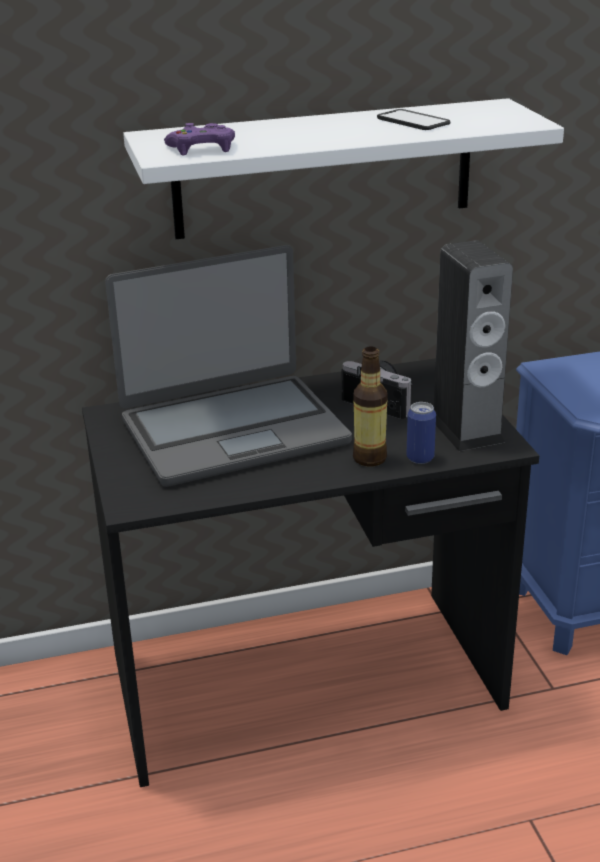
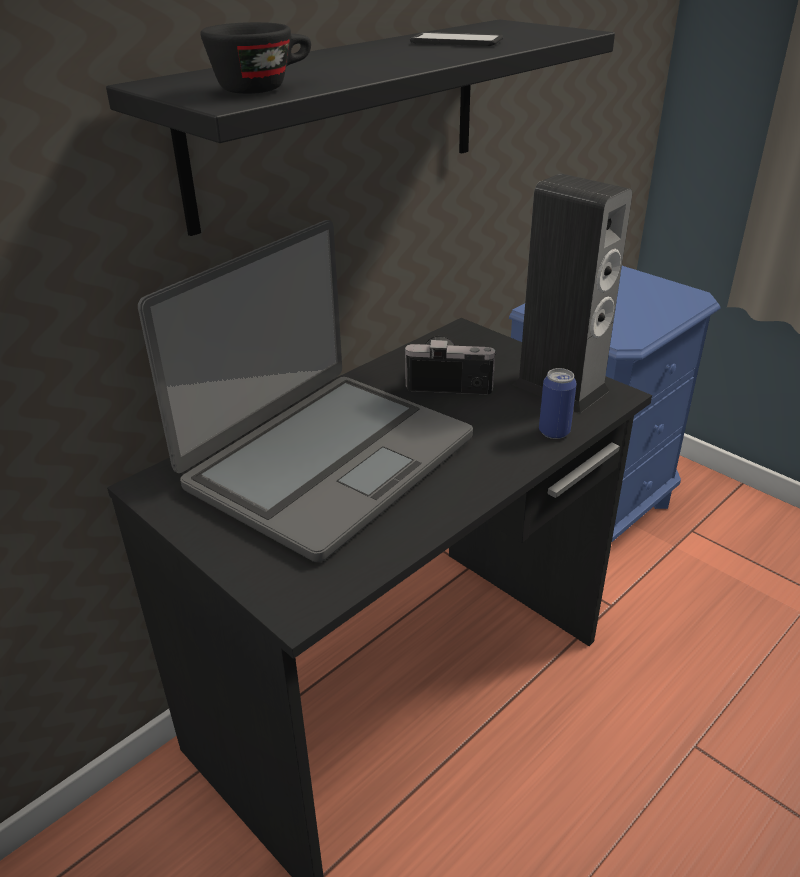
camera: 30 degrees left, 5 degrees up
(202, 149) = (263, 88): purple game controller -> black cup
(324, 169) = (341, 120): white shelf -> black shelf
(369, 458) = (507, 448): bottle -> none

